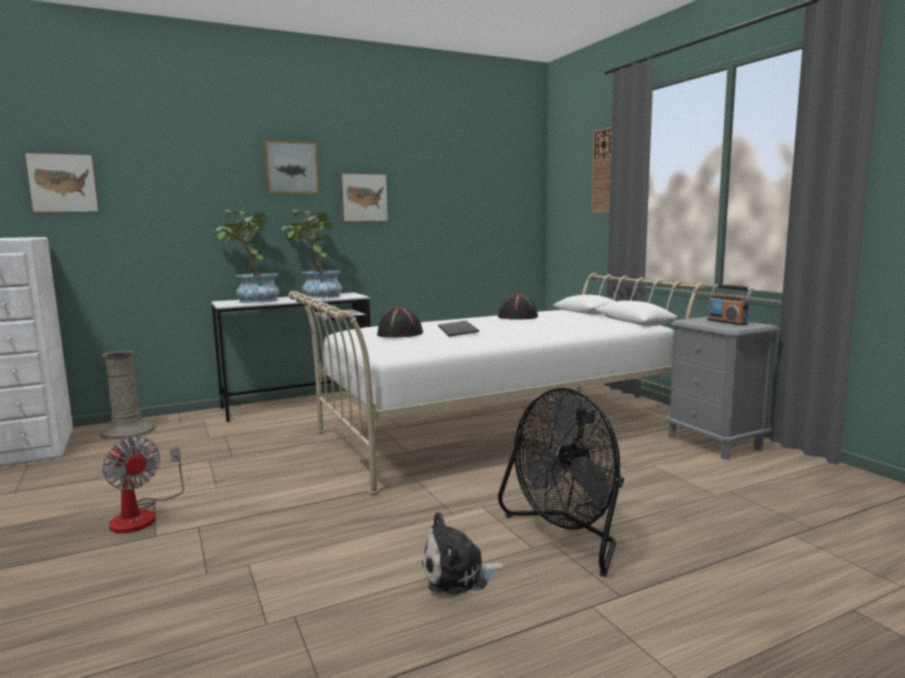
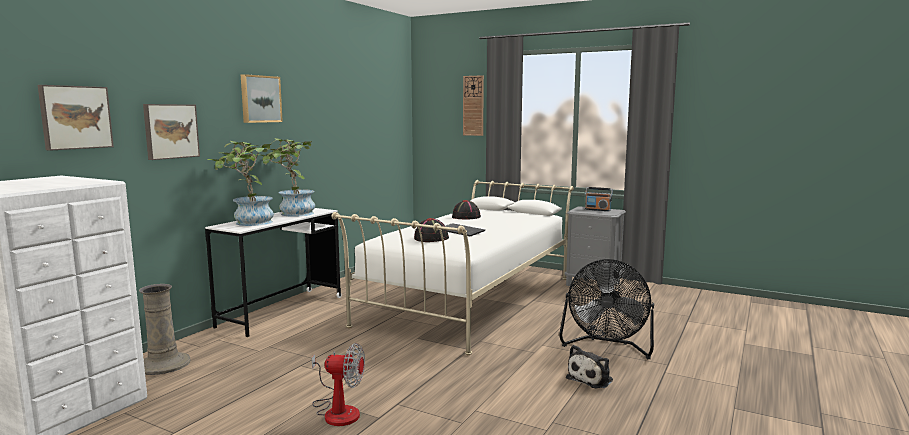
camera: 35 degrees left, 0 degrees up
(363, 197) = (308, 124): picture -> picture (170, 131)

